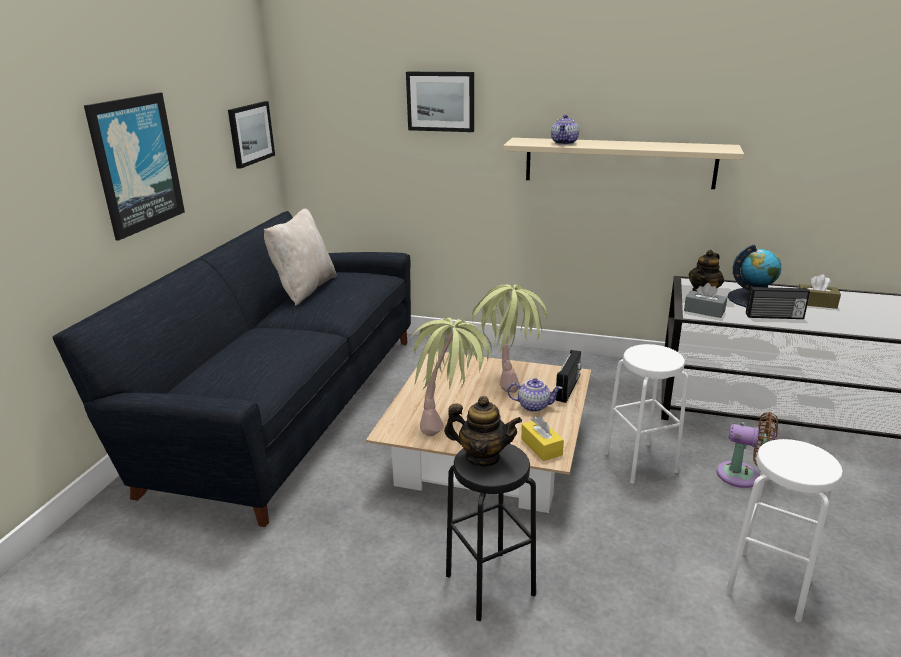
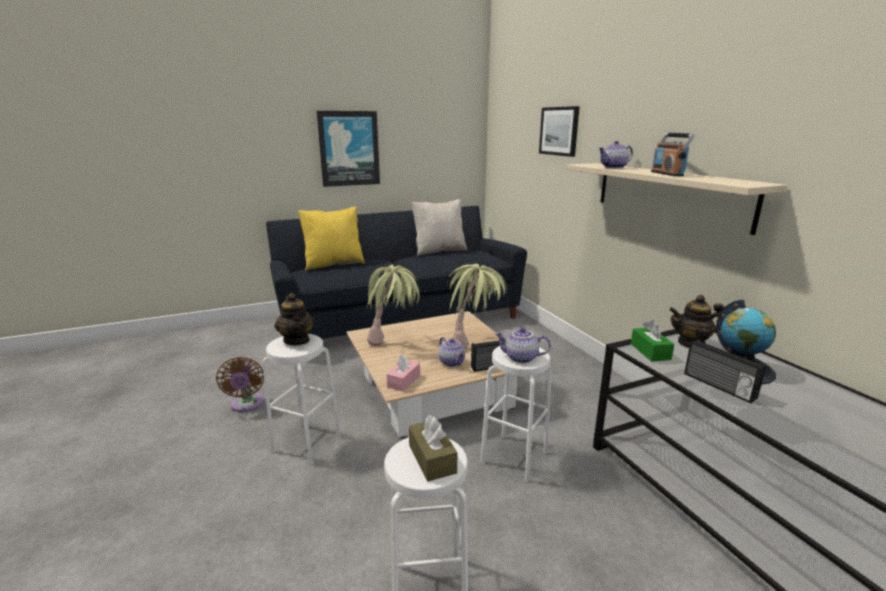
camera: 50 degrees right, 5 degrees down
(224, 361) = (334, 264): none -> yellow pillow
(250, 133) = (458, 149): picture -> none
(490, 584) = (306, 443): black stool -> white stool
(541, 447) = (404, 381): yellow tissue box -> pink tissue box
(637, 145) = (667, 174): none -> radio
(661, 359) = (520, 358): none -> teapot
(704, 311) = (650, 351): grey tissue box -> green tissue box
(743, 476) = (574, 524): brown fan -> brown fan (247, 405)
(816, 303) = (815, 402): brown tissue box -> brown tissue box (432, 459)

